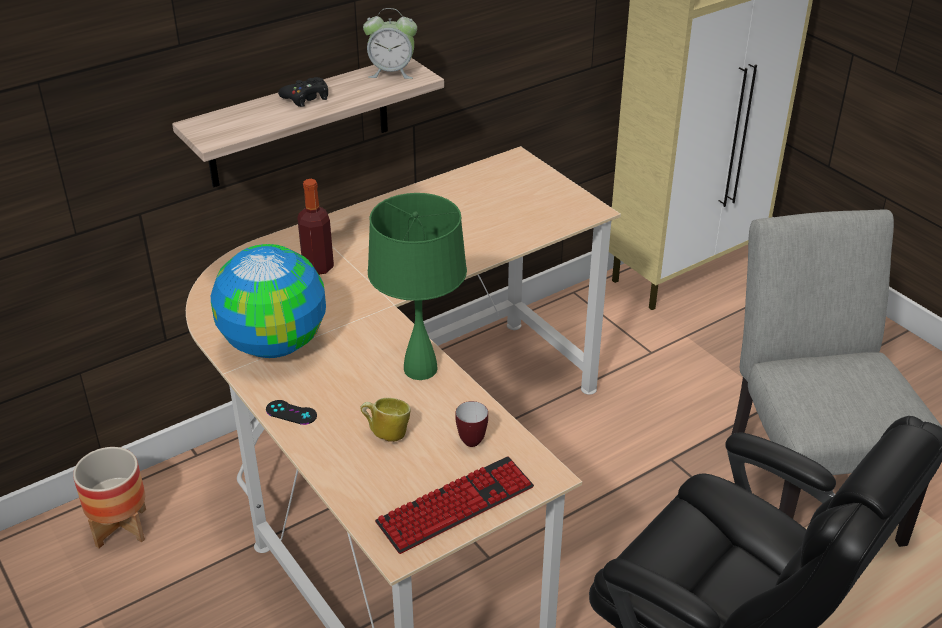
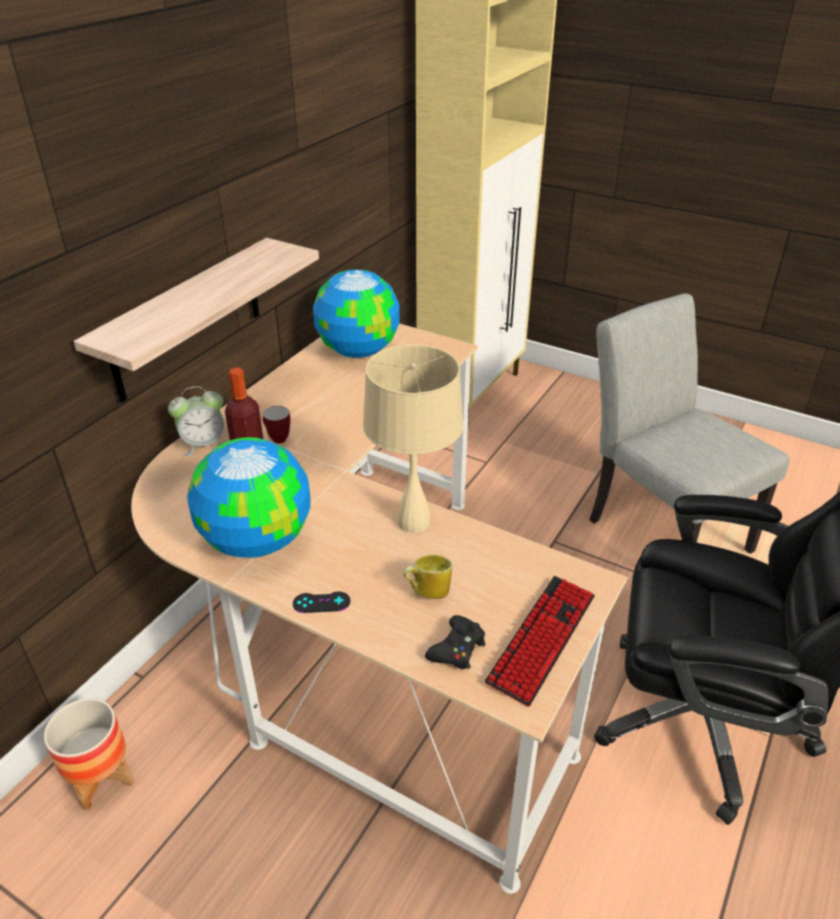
camera: 25 degrees left, 0 degrees up
(306, 98) = (200, 290): black game controller -> black game controller (457, 649)
(392, 72) = (265, 253): alarm clock -> alarm clock (203, 444)
(420, 368) = (413, 521): green table lamp -> beige table lamp
(469, 438) = (504, 571): mug -> mug (276, 438)
(491, 189) = (357, 351): none -> globe

